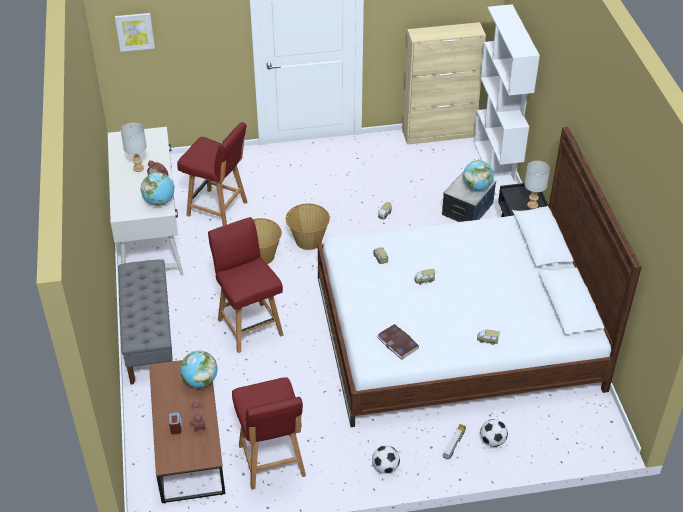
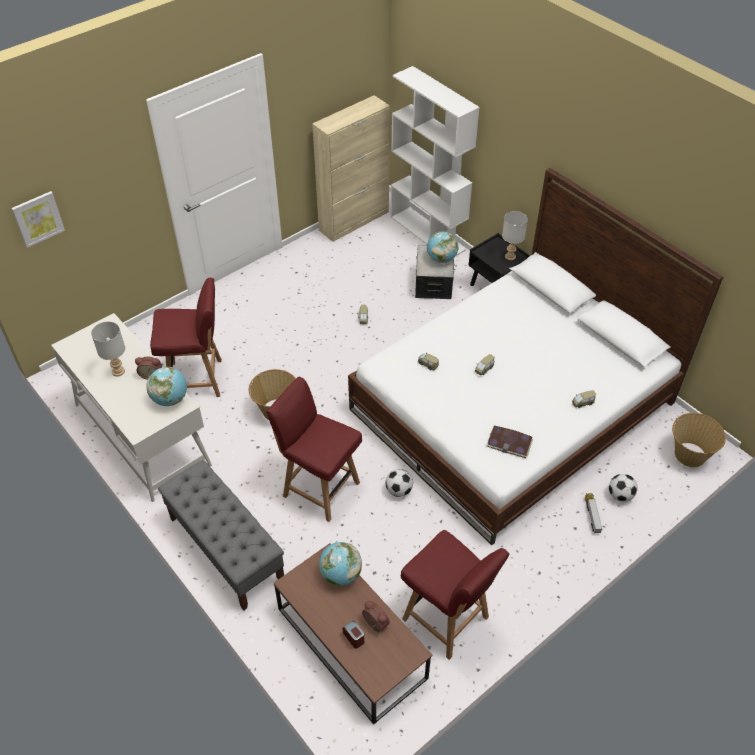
camera: 30 degrees left, 5 degrees up
(308, 240) = (311, 374): basket -> basket (689, 454)
(385, 467) = (552, 569): football -> football (399, 490)

